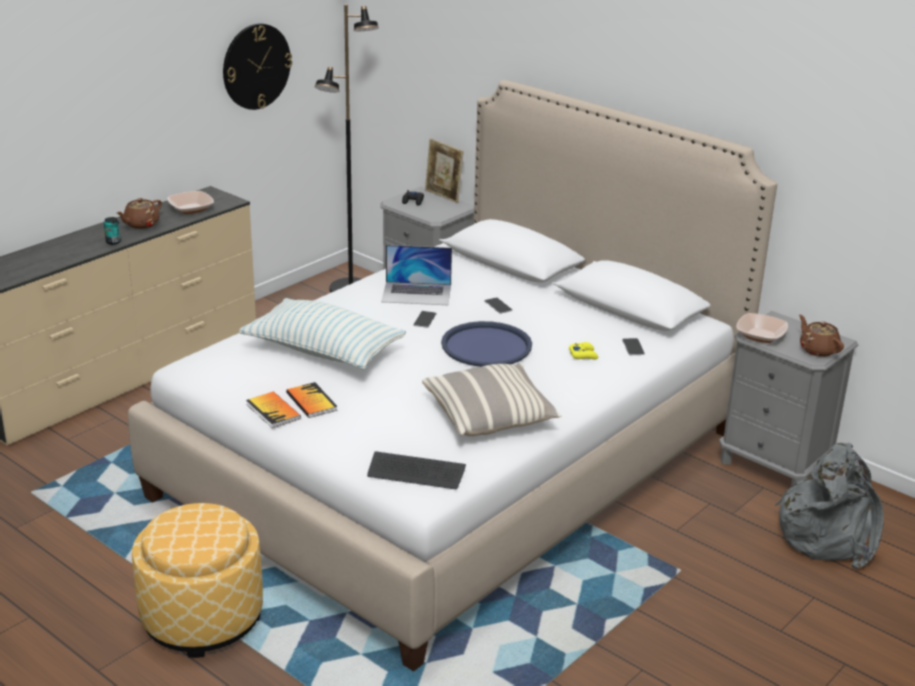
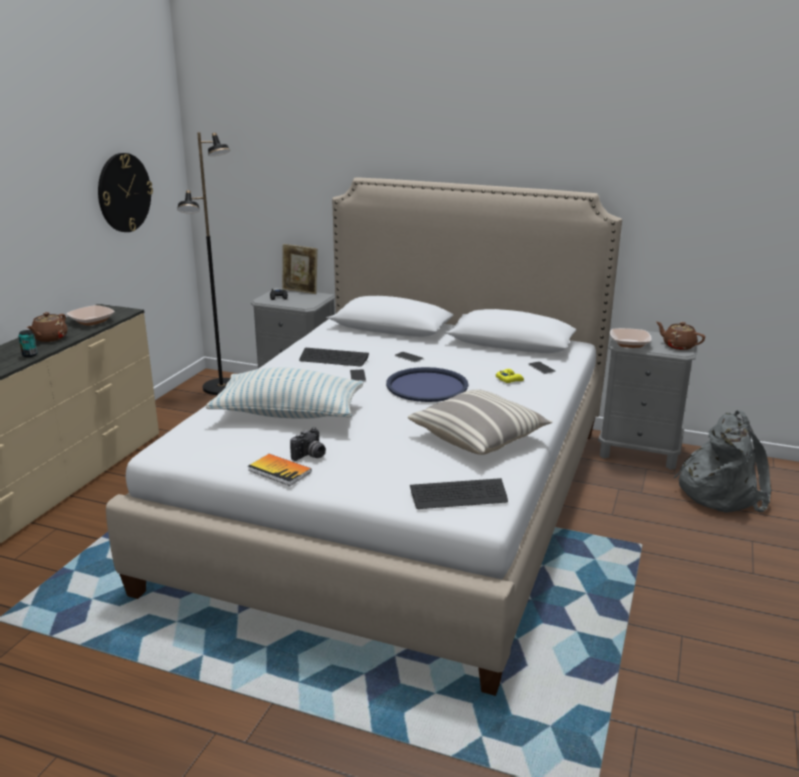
camera: 20 degrees left, 5 degrees down
(202, 618) = (254, 702): ottoman -> none
(311, 401) = (310, 456): book -> camera
(417, 293) = (333, 359): laptop -> keyboard

